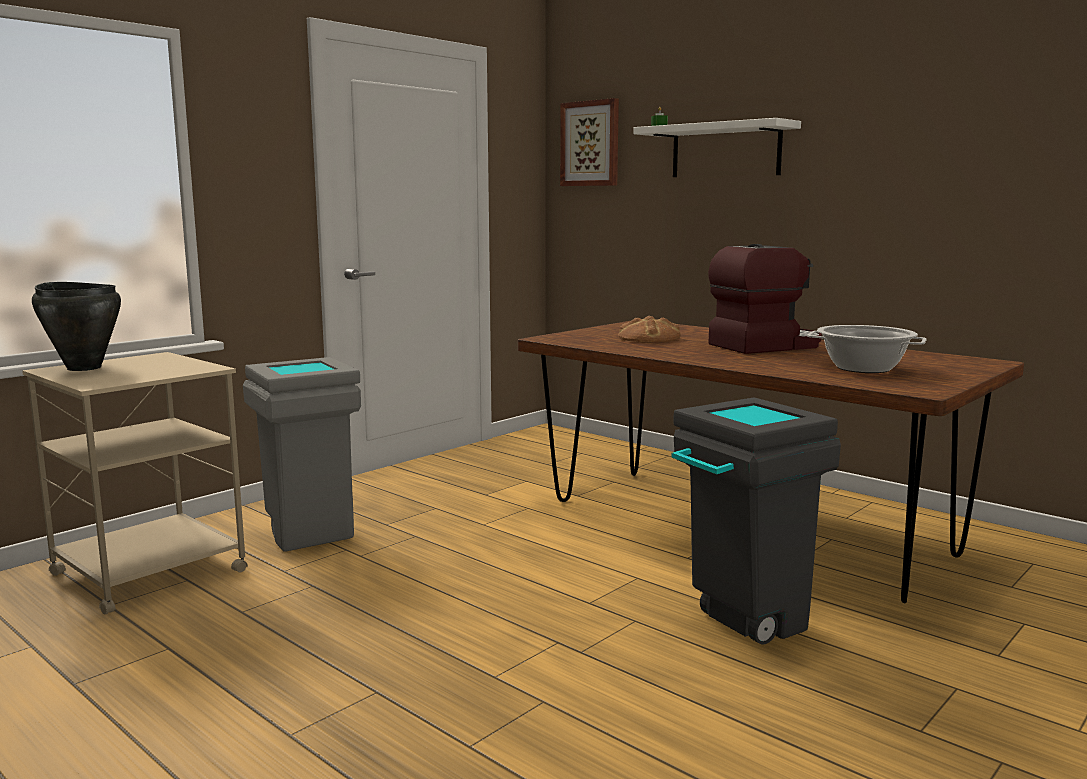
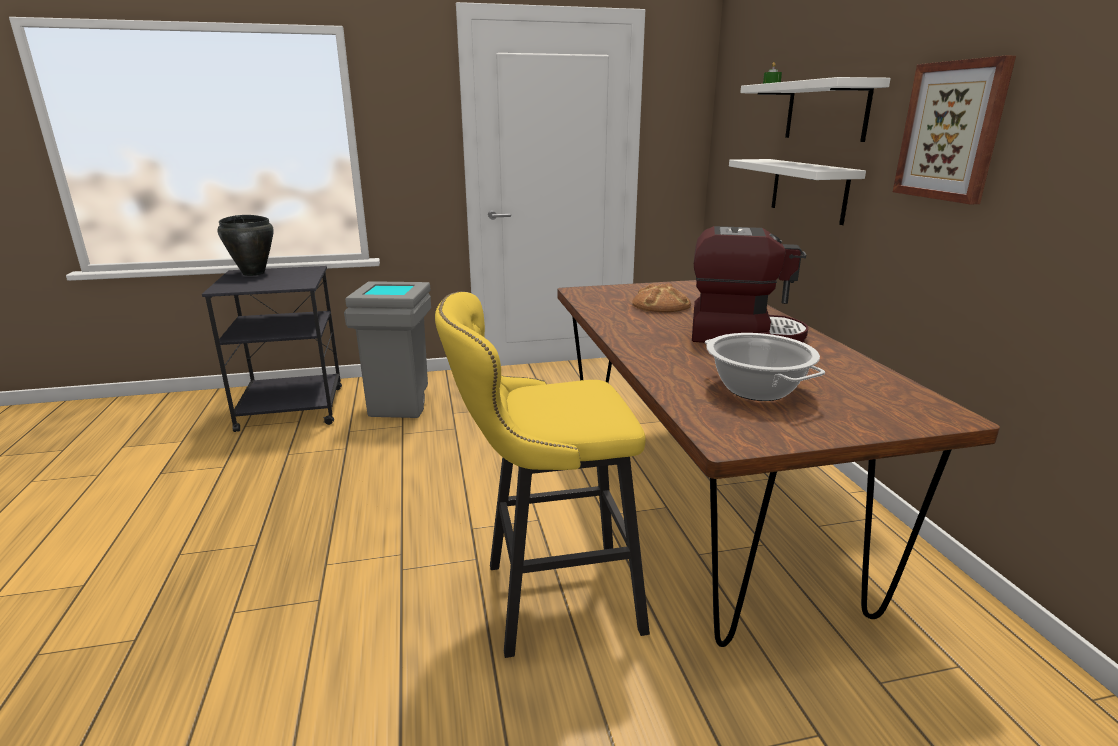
camera: 35 degrees right, 10 degrees up
(151, 571) = (293, 409): beige cart -> black cart
(590, 144) = (738, 99): picture -> picture (951, 131)
(714, 223) = (808, 190): none -> white shelf
(741, 625) = (542, 600): grey trash can -> yellow stool

